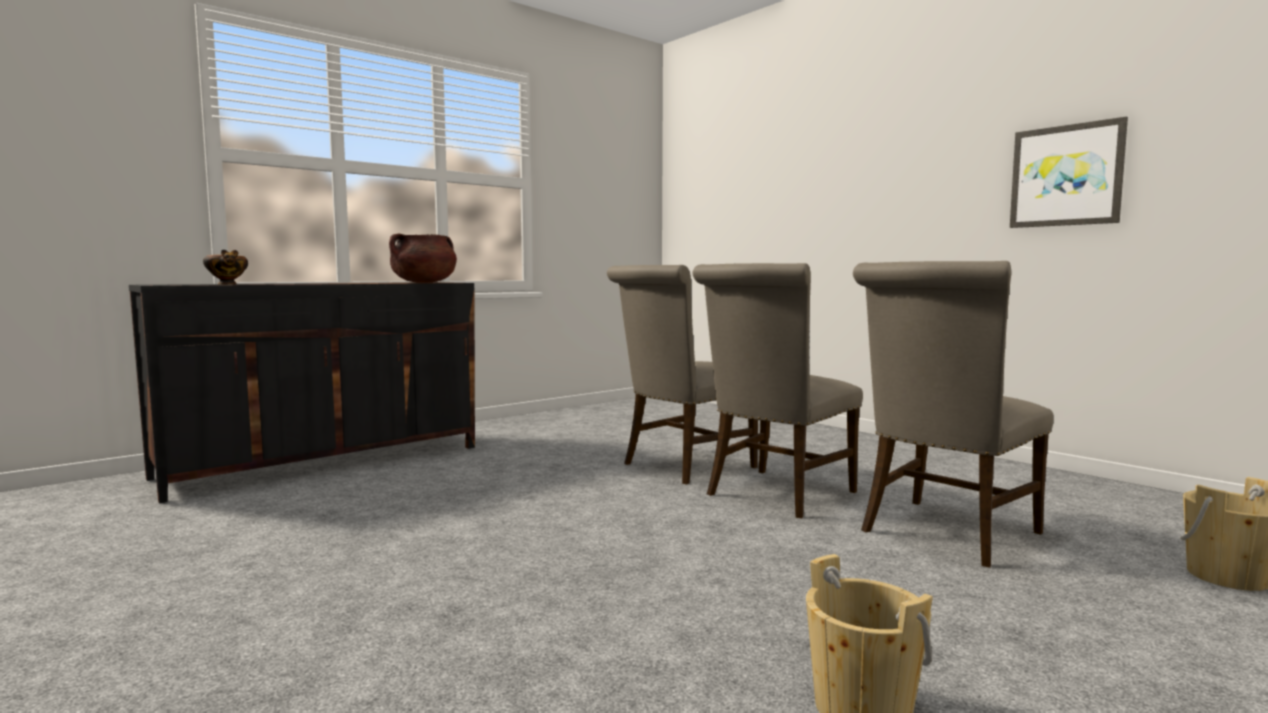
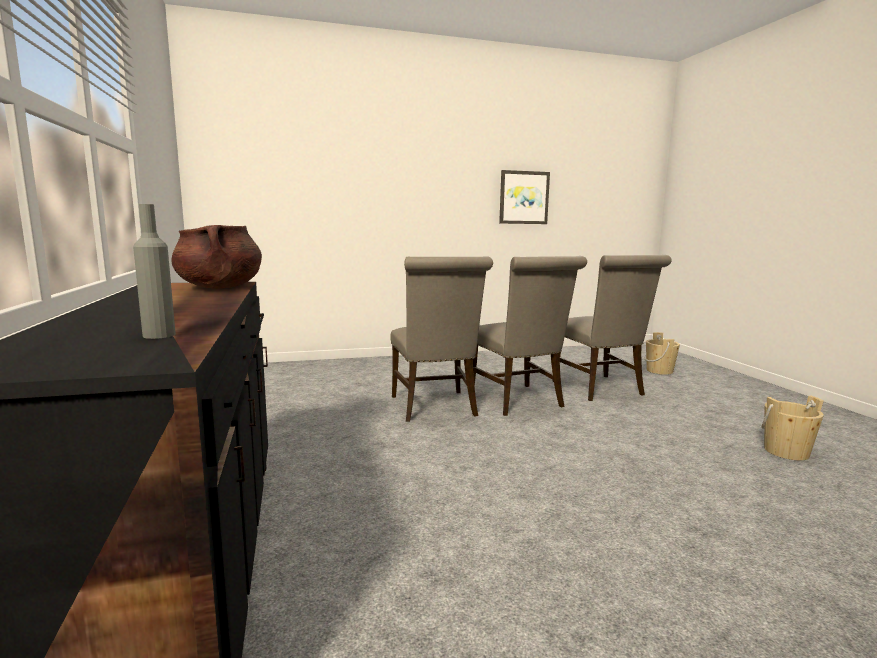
camera: 65 degrees left, 5 degrees up
(228, 284) = (159, 335): bowl -> grey bottle

